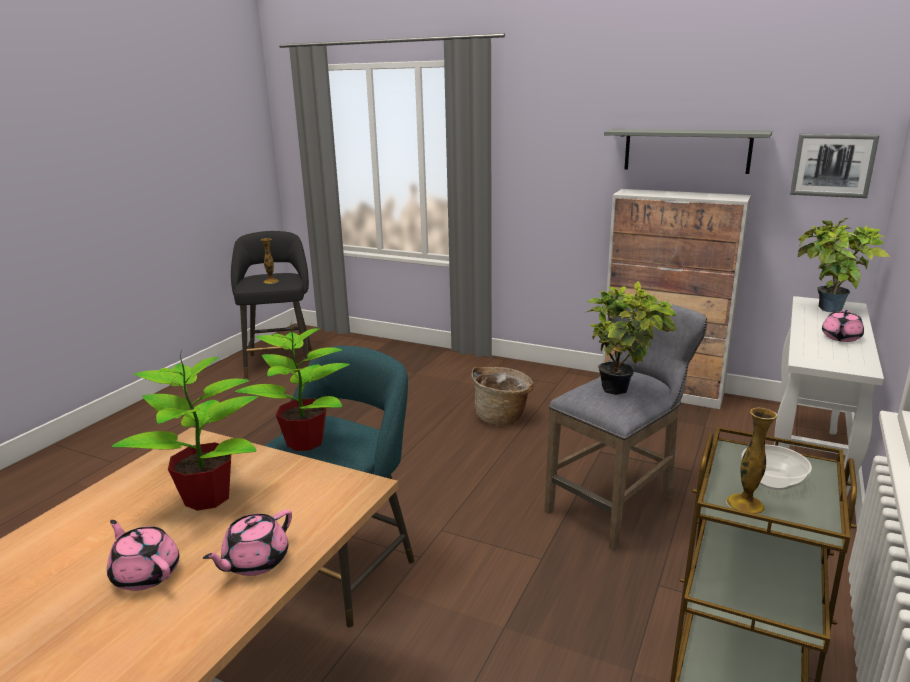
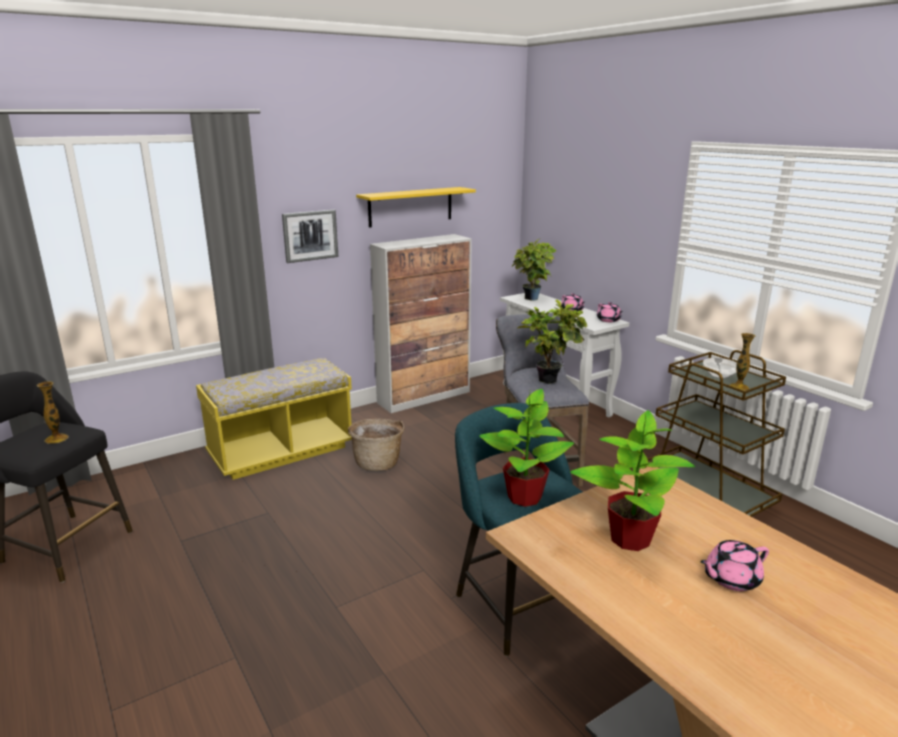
camera: 60 degrees left, 0 degrees up
(255, 561) = (731, 531): pink teapot -> pink teapot (608, 320)
(466, 373) = (281, 452): none -> yellow bench
(686, 150) = (410, 206): grey shelf -> yellow shelf
(833, 165) = (493, 207): picture -> picture (310, 235)

